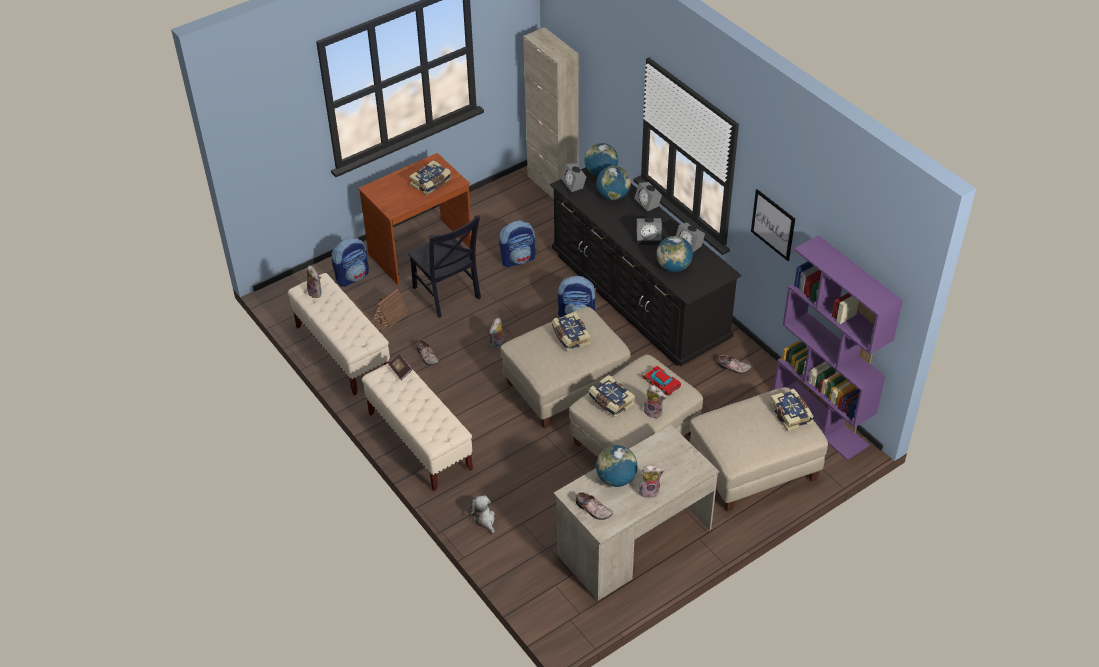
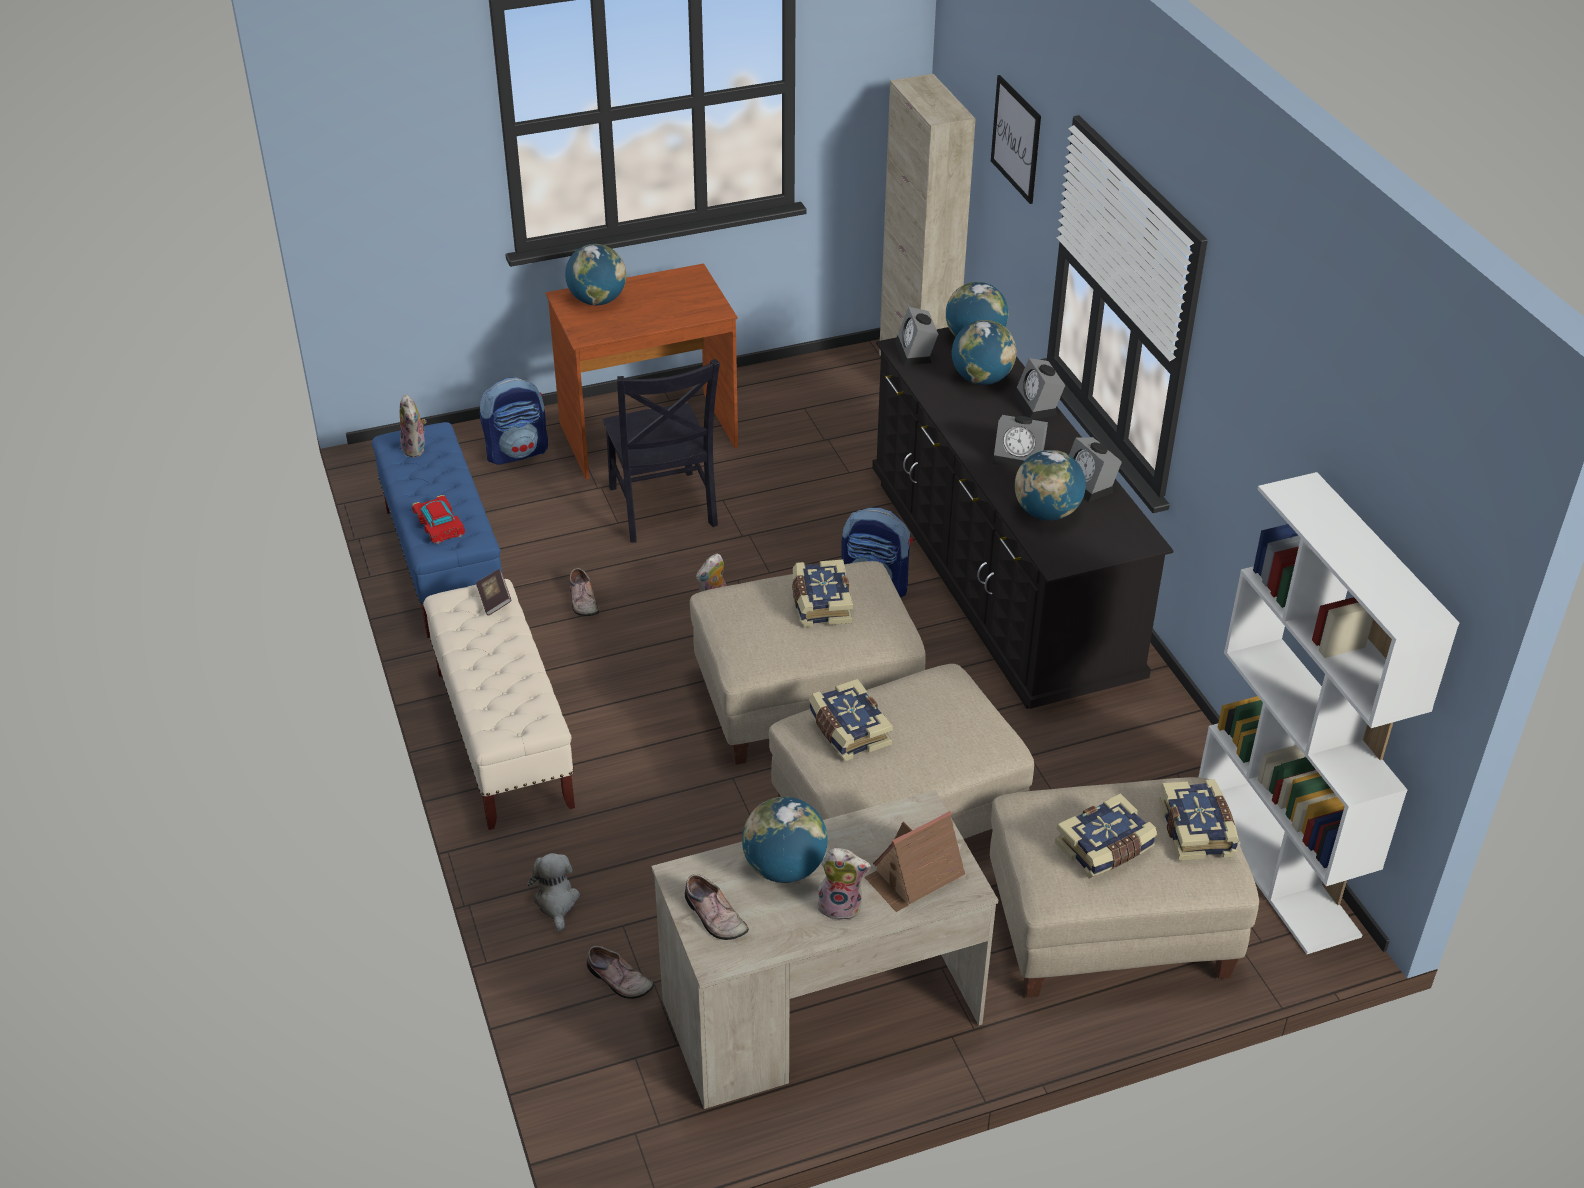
camera: 15 degrees right, 5 degrees down
(342, 351) = (444, 564): beige bench -> blue bench
(389, 187) = (597, 300): none -> globe
(389, 317) = (547, 526): toy house -> toy house (914, 877)
(431, 183) = (670, 306): book -> book (1105, 848)
(518, 259) = (808, 477): backpack -> none
(654, 412) = (925, 766): plush toy -> none
(661, 383) = (959, 718): toy car -> toy car (438, 524)
(733, 368) = (1133, 734): shoe -> shoe (618, 980)
(773, 224) = (1243, 452): picture -> picture (1016, 139)
(821, 419) = (1276, 865): purple bookcase -> white bookcase

